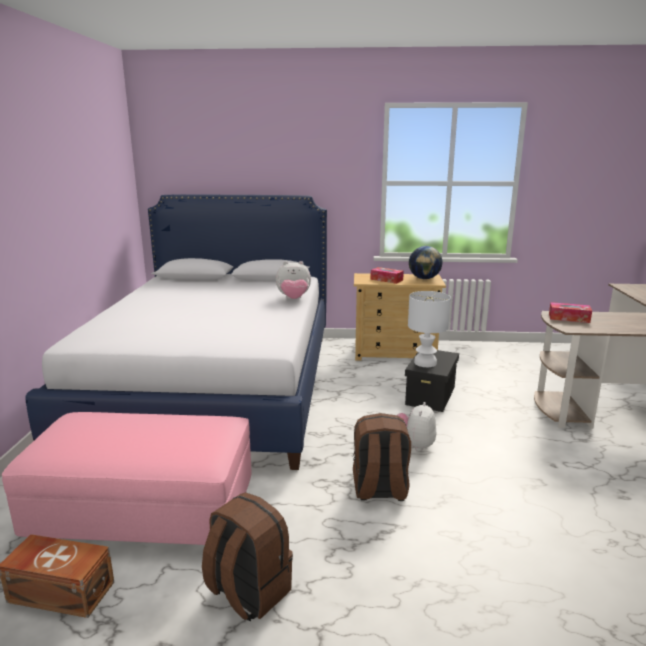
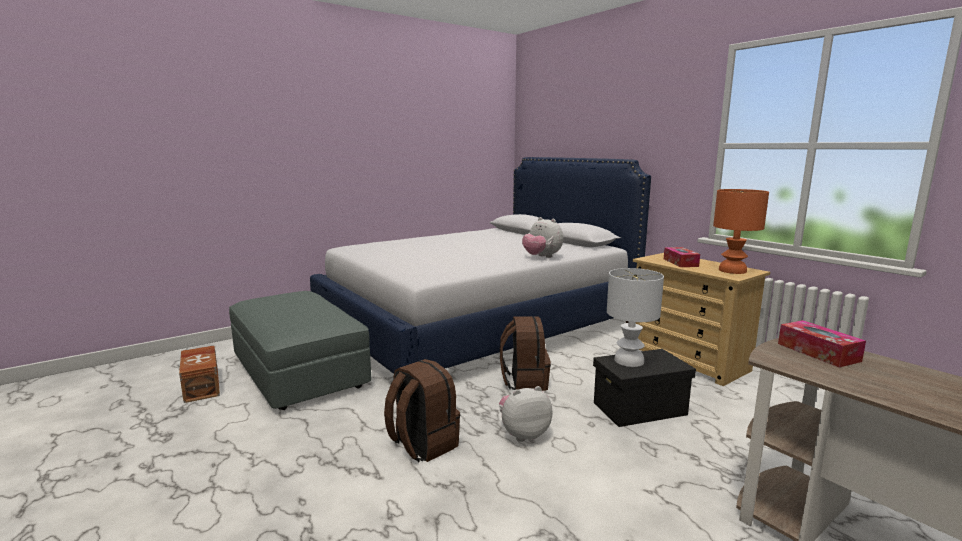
camera: 50 degrees right, 5 degrees down
(144, 508) = (299, 371): pink ottoman -> grey ottoman
(248, 592) = (237, 441): brown backpack -> brown backpack (524, 381)
(424, 278) = (733, 270): globe -> orange table lamp

